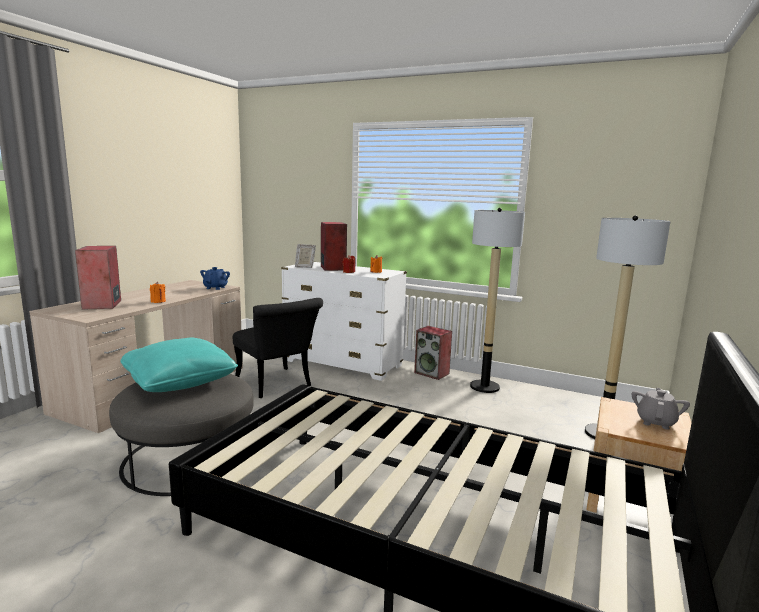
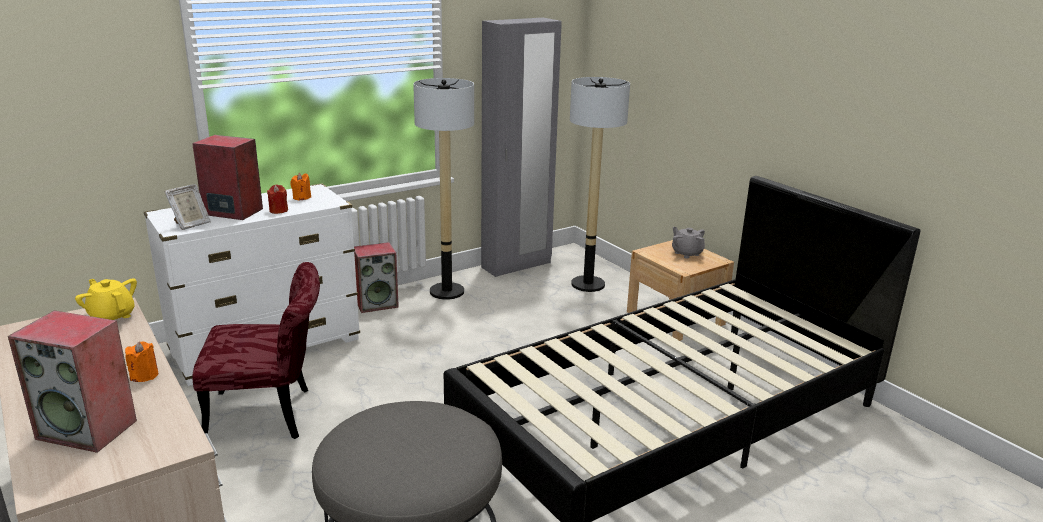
camera: 60 degrees left, 10 degrees up
(179, 381) = (386, 442): turquoise pillow -> none
(215, 288) = (112, 316): blue teapot -> yellow teapot
(277, 385) = (271, 415): black chair -> red chair
(572, 397) = (516, 265): none -> grey wardrobe

